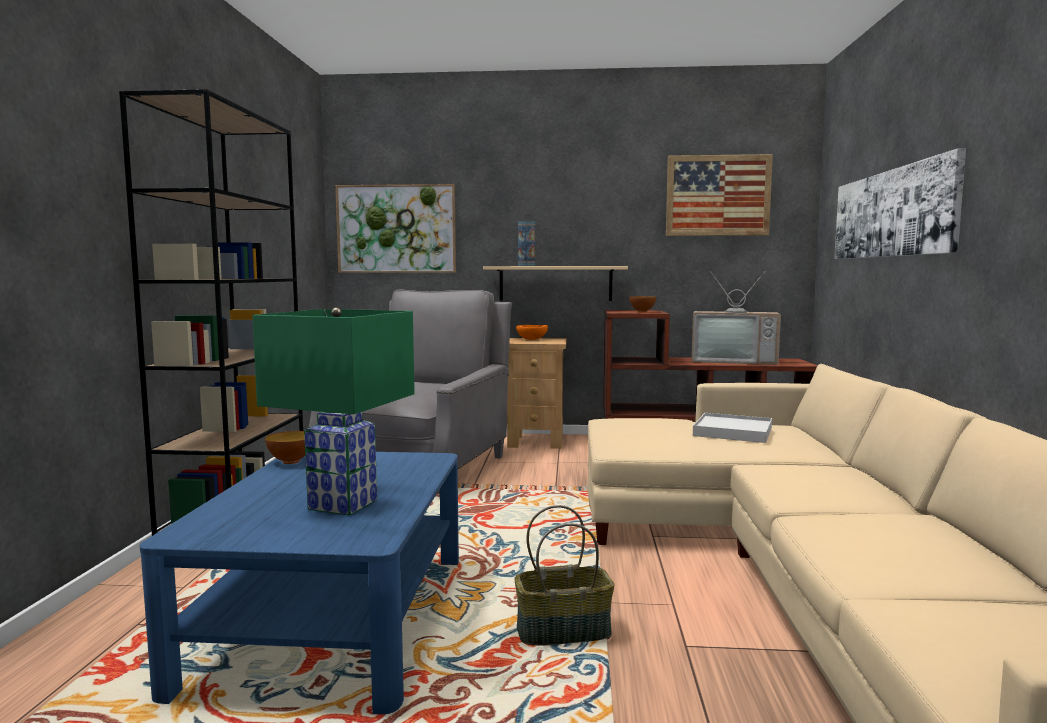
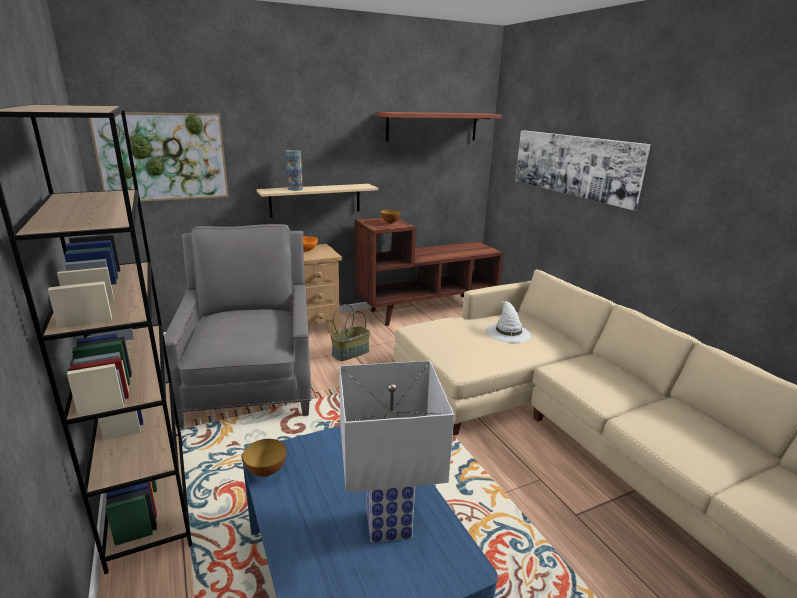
camera: 30 degrees left, 15 degrees up
(345, 504) = (389, 523): green table lamp -> white table lamp
(564, 631) = (507, 531): basket -> basket (350, 352)
(718, 195) = (432, 126): picture -> shelf
(732, 432) = (508, 332): white tray -> white hat
(734, 361) = (447, 250): television -> none

